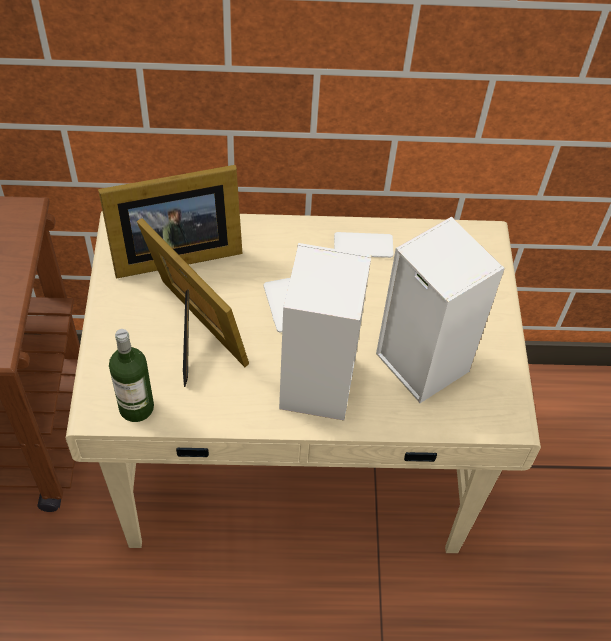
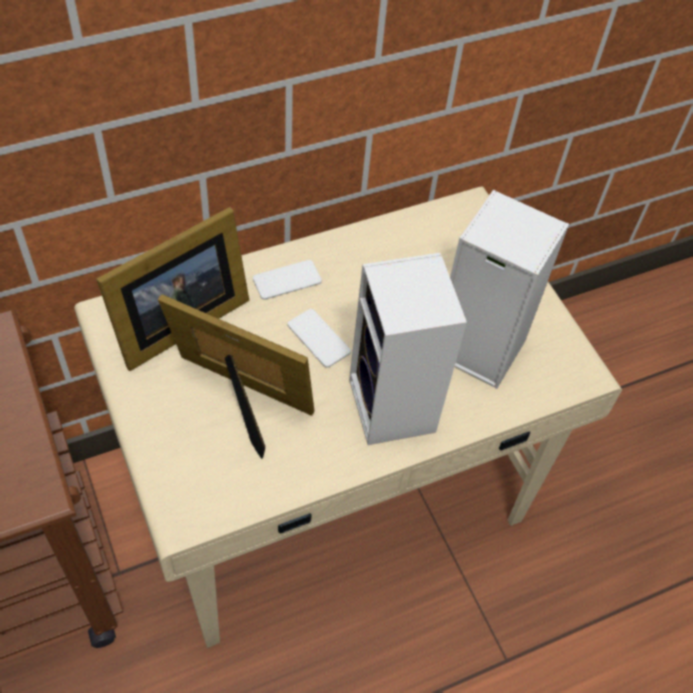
camera: 25 degrees left, 0 degrees up
(136, 407) = (222, 499): bottle -> none
(363, 245) = (364, 252): phone -> phone (287, 280)

